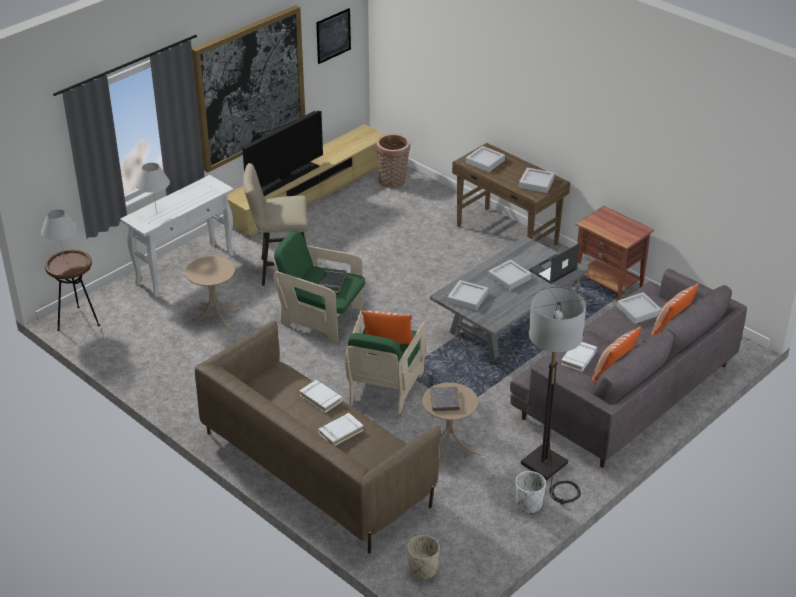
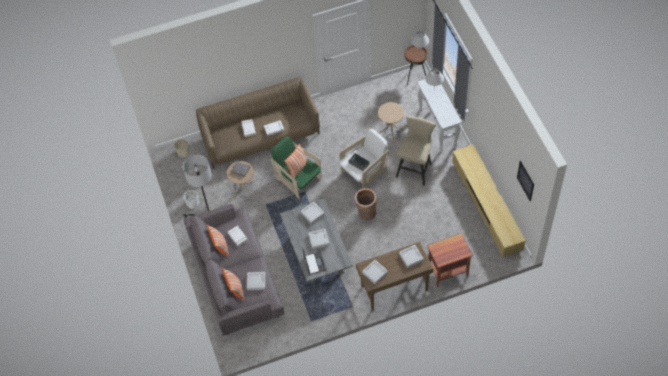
camera: 120 degrees right, 20 degrees up
(249, 87) = (492, 129): picture -> none
(285, 179) = (476, 178): television -> none
(321, 318) = (364, 173): green armchair -> white armchair
(393, 182) = (480, 253): basket -> basket (366, 213)
(609, 287) = (319, 316): nightstand -> nightstand (447, 272)

